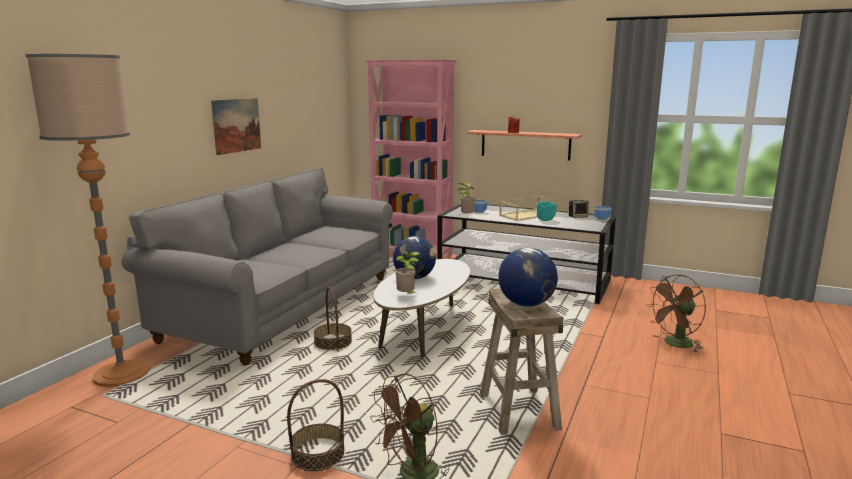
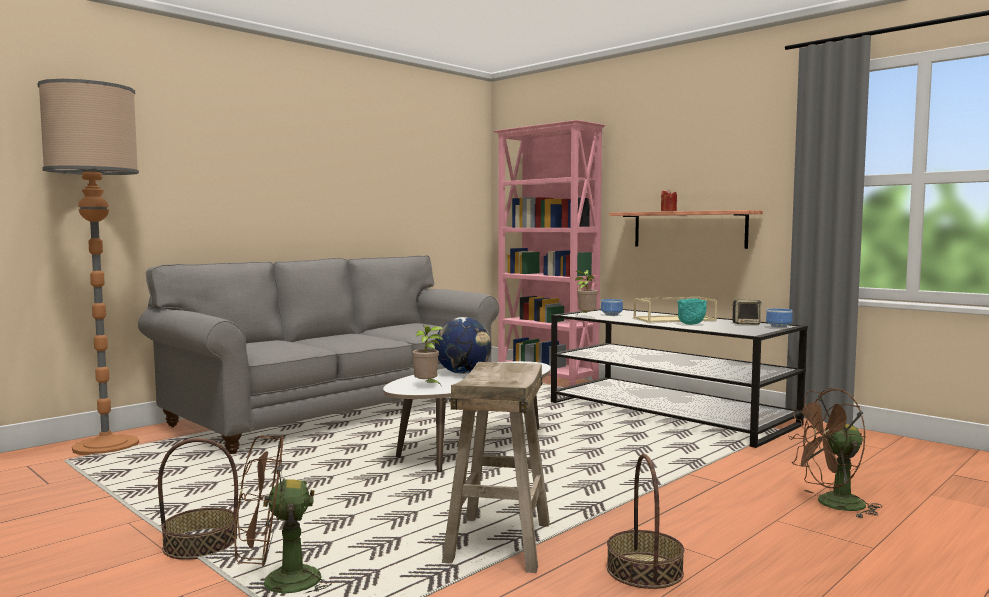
camera: 20 degrees right, 10 degrees down
(236, 125) = (316, 194): picture -> none
(333, 342) = (350, 446): basket -> basket (644, 570)
(526, 304) = (503, 376): globe -> none

